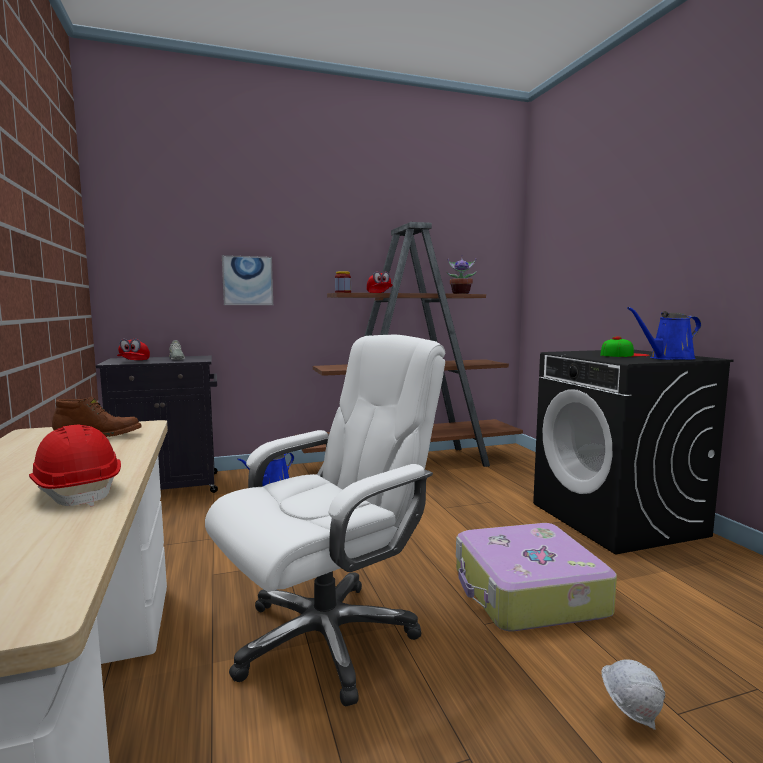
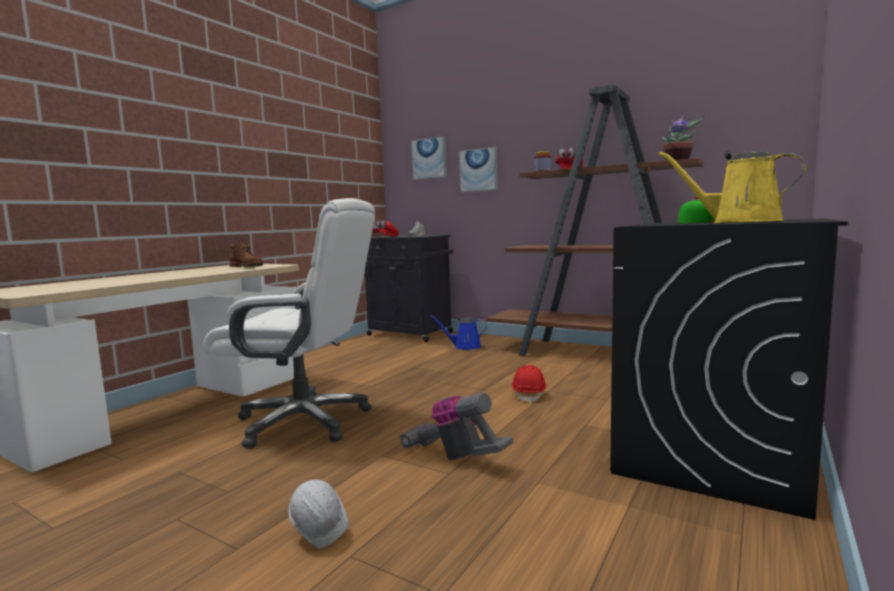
camera: 50 degrees right, 0 degrees up
(78, 491) = (154, 278): red hard hat -> red hard hat (529, 394)
(173, 259) = (429, 158): none -> picture
(527, 593) = (454, 457): suitcase -> vacuum cleaner
(668, 358) = (738, 222): blue watering can -> yellow watering can

